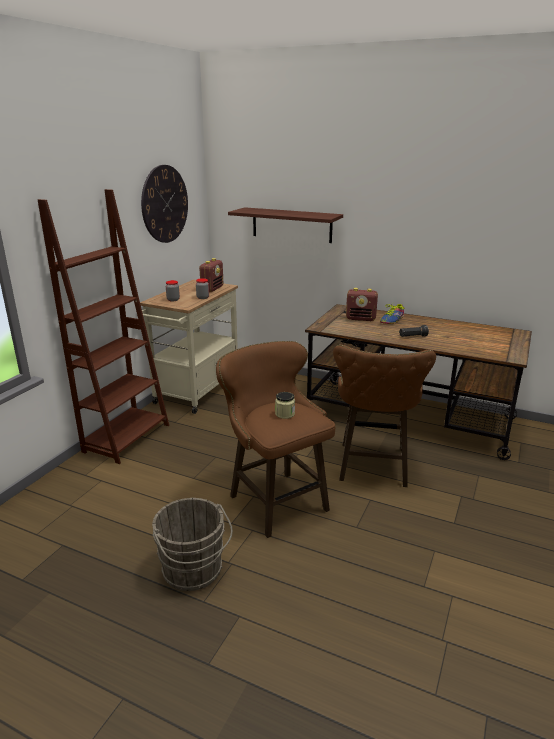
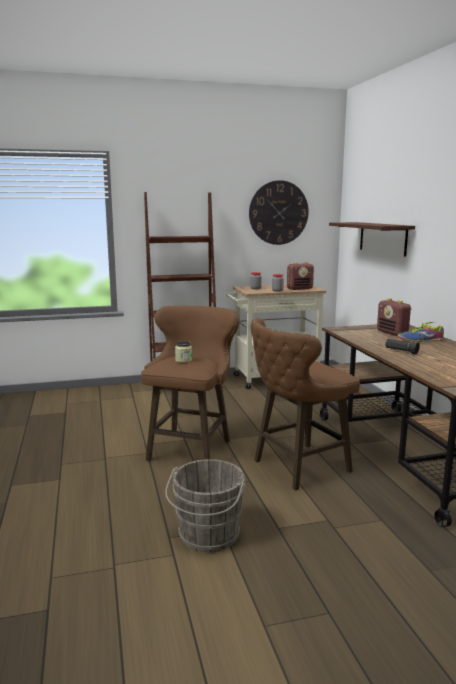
camera: 50 degrees right, 10 degrees down
(194, 572) = (83, 451): grey bucket -> grey bucket (207, 536)

